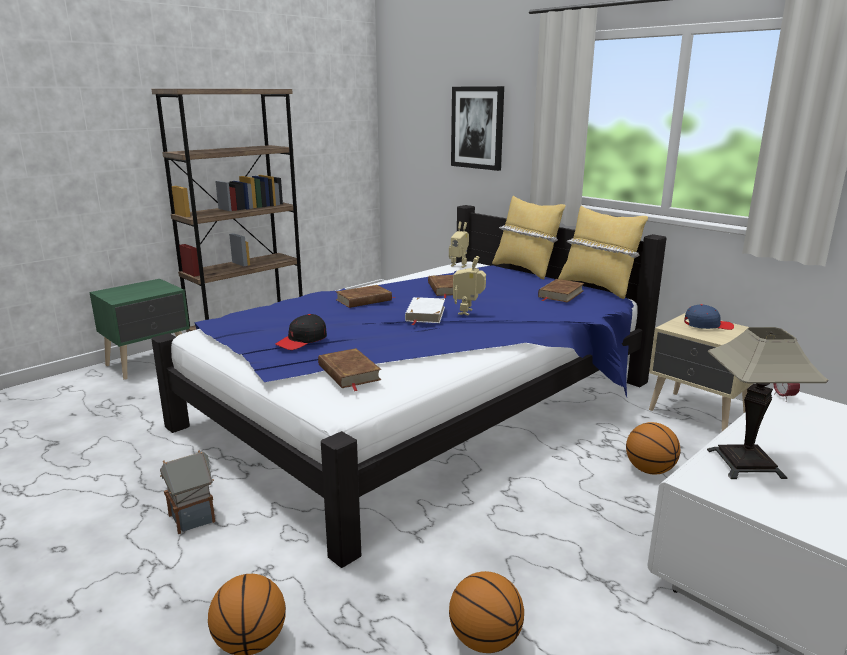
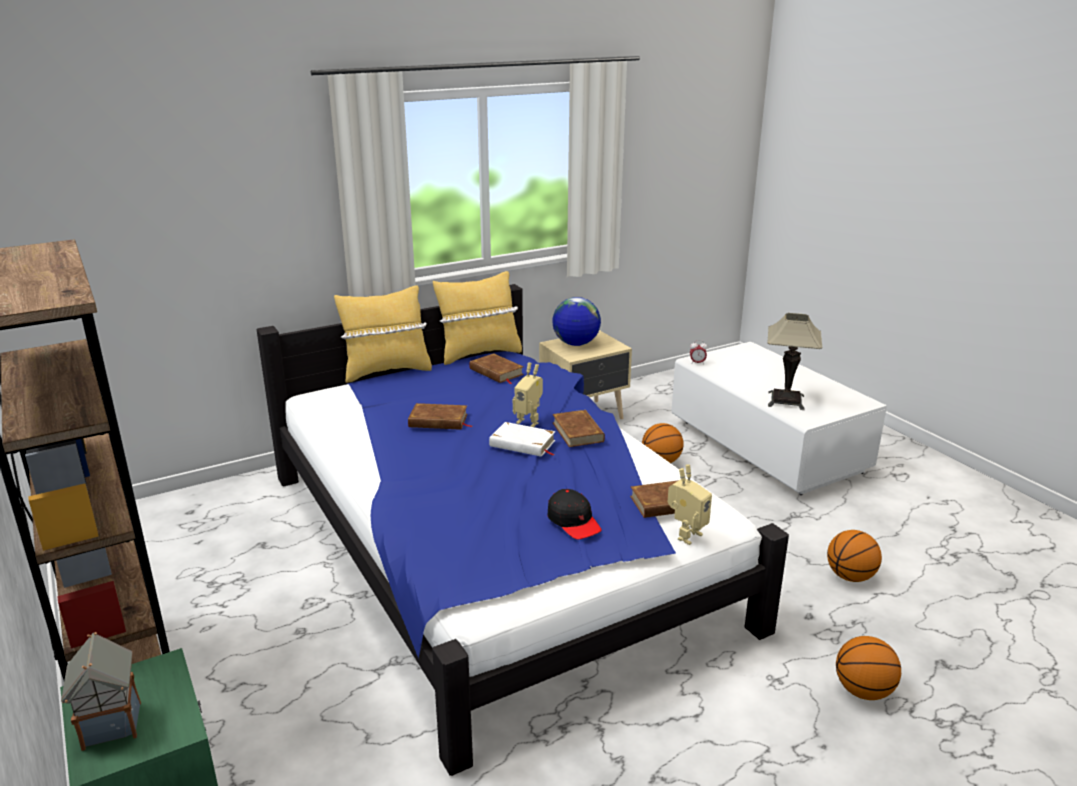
camera: 75 degrees left, 5 degrees up
(193, 517) = (684, 734): toy house -> toy house (111, 724)
(364, 300) = (447, 472): brown book -> brown book (578, 432)
(459, 265) = (319, 402): toy robot -> toy robot (686, 535)
(477, 128) = (225, 223): picture -> none
(707, 325) = (575, 344): blue cap -> globe

